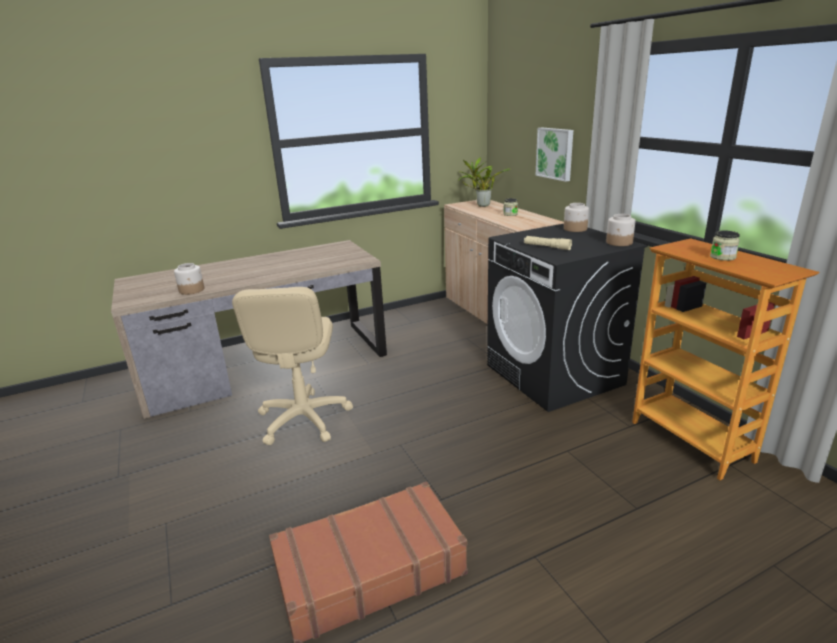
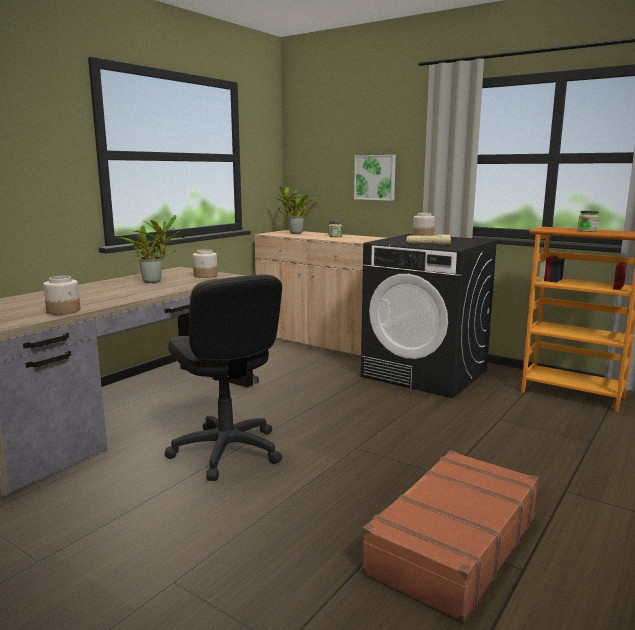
camera: 30 degrees left, 10 degrees down
(300, 259) = (155, 281): none -> potted plant
(303, 419) = (226, 451): beige office chair -> black office chair
(619, 242) = (475, 239): jar -> jar (205, 276)

